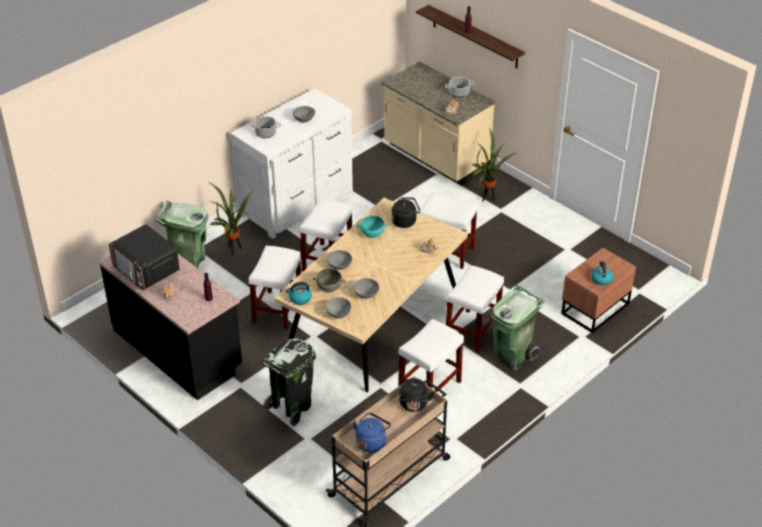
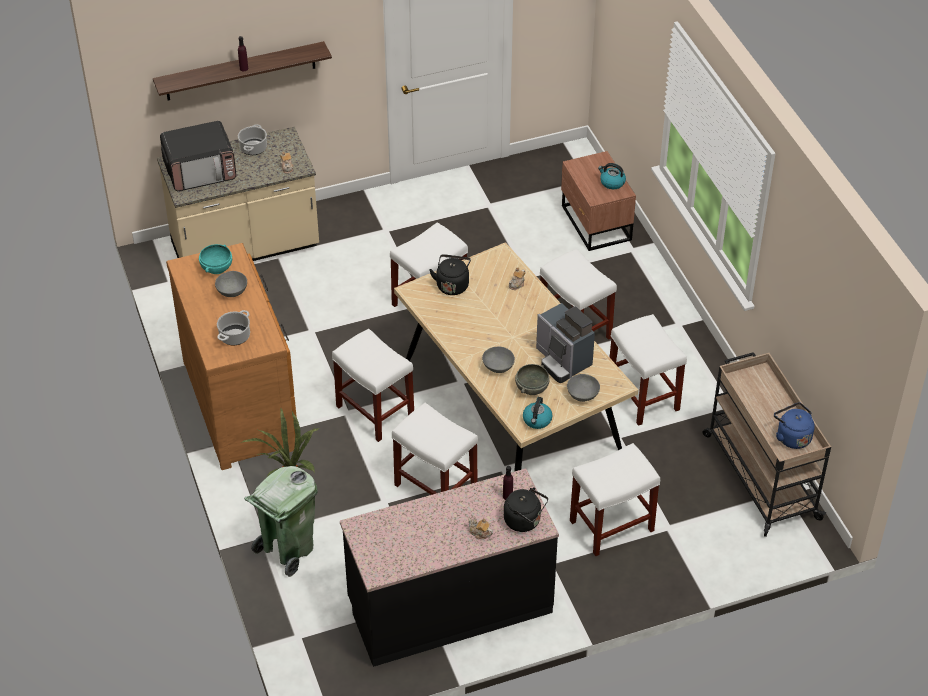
camera: 65 degrees left, 5 degrees up
(146, 269) = (414, 543): microwave -> microwave (201, 171)
(291, 407) = (610, 526): black trash can -> white stool
(298, 203) = (241, 403): white dresser -> brown dresser
(366, 294) = (562, 361): grey bowl -> coffee machine
(372, 233) = (456, 320): turquoise bowl -> turquoise bowl (216, 268)
(413, 405) = (753, 385): black kettle -> black kettle (524, 521)
(488, 198) = (356, 232): potted plant -> none
(512, 356) = (631, 313): green trash can -> none

